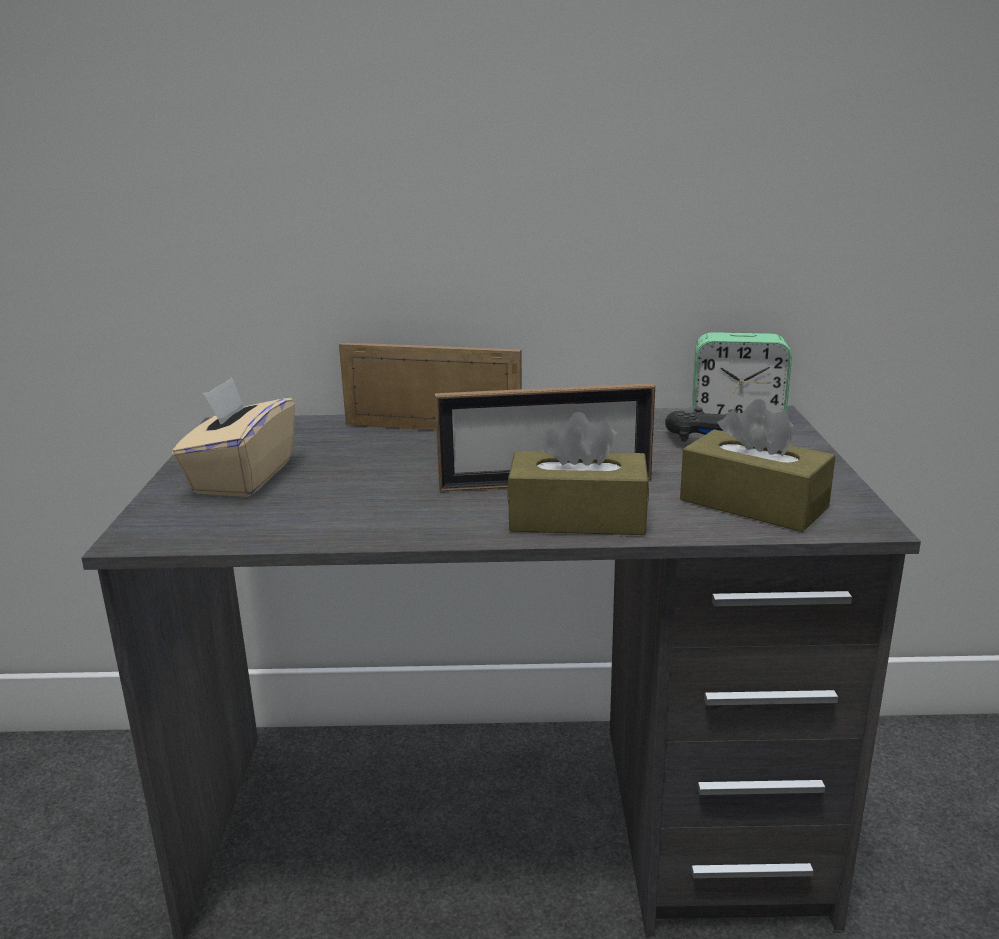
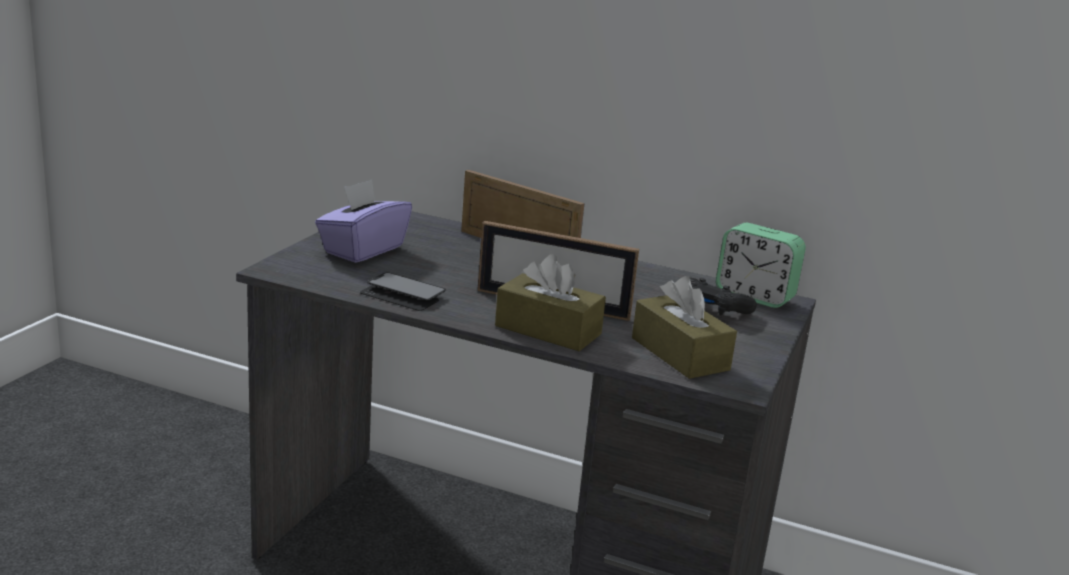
camera: 20 degrees right, 0 degrees up
(242, 477) = (362, 249): beige tissue box -> purple tissue box
(350, 522) = (402, 294): none -> phone

